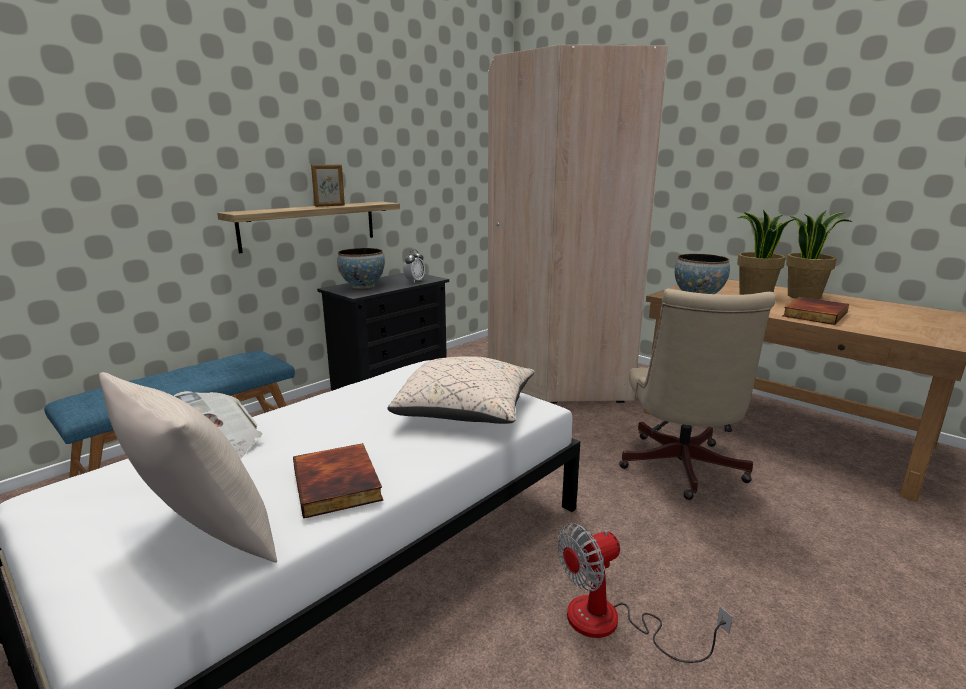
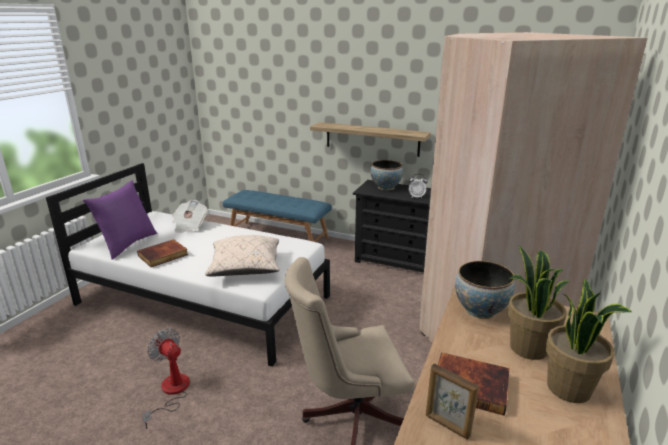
camera: 70 degrees right, 5 degrees up
(202, 538) = (127, 244): beige pillow -> purple pillow
(330, 206) = (379, 129): picture frame -> picture frame (447, 426)

